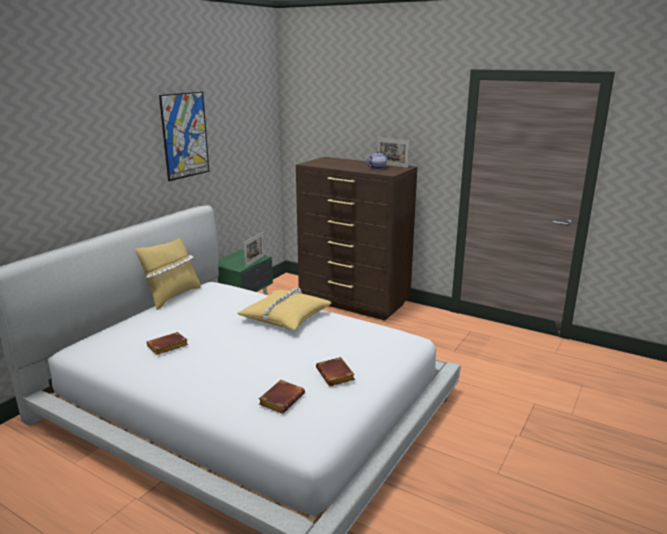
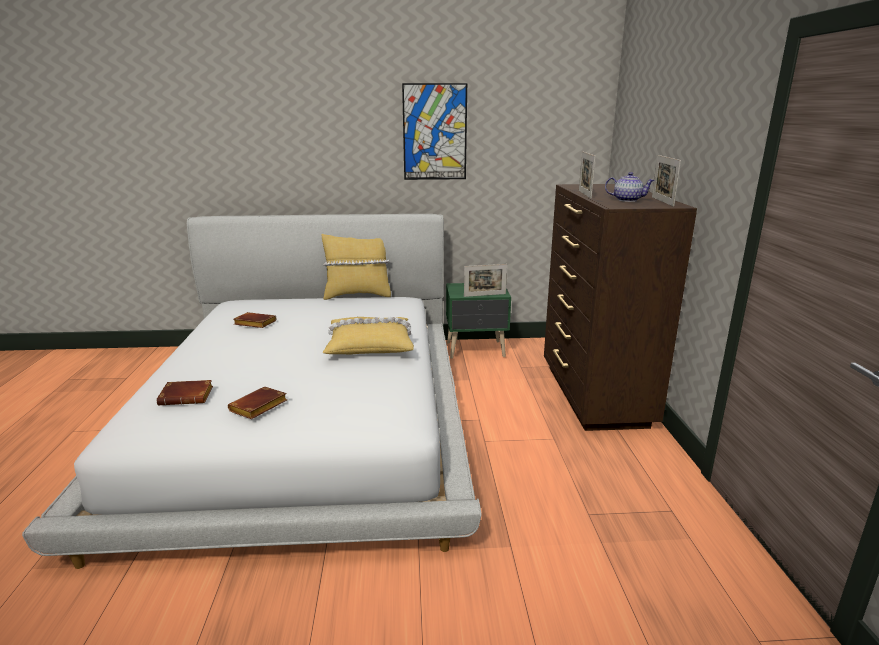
camera: 55 degrees right, 0 degrees up
(344, 168) = (584, 194): none -> picture frame

